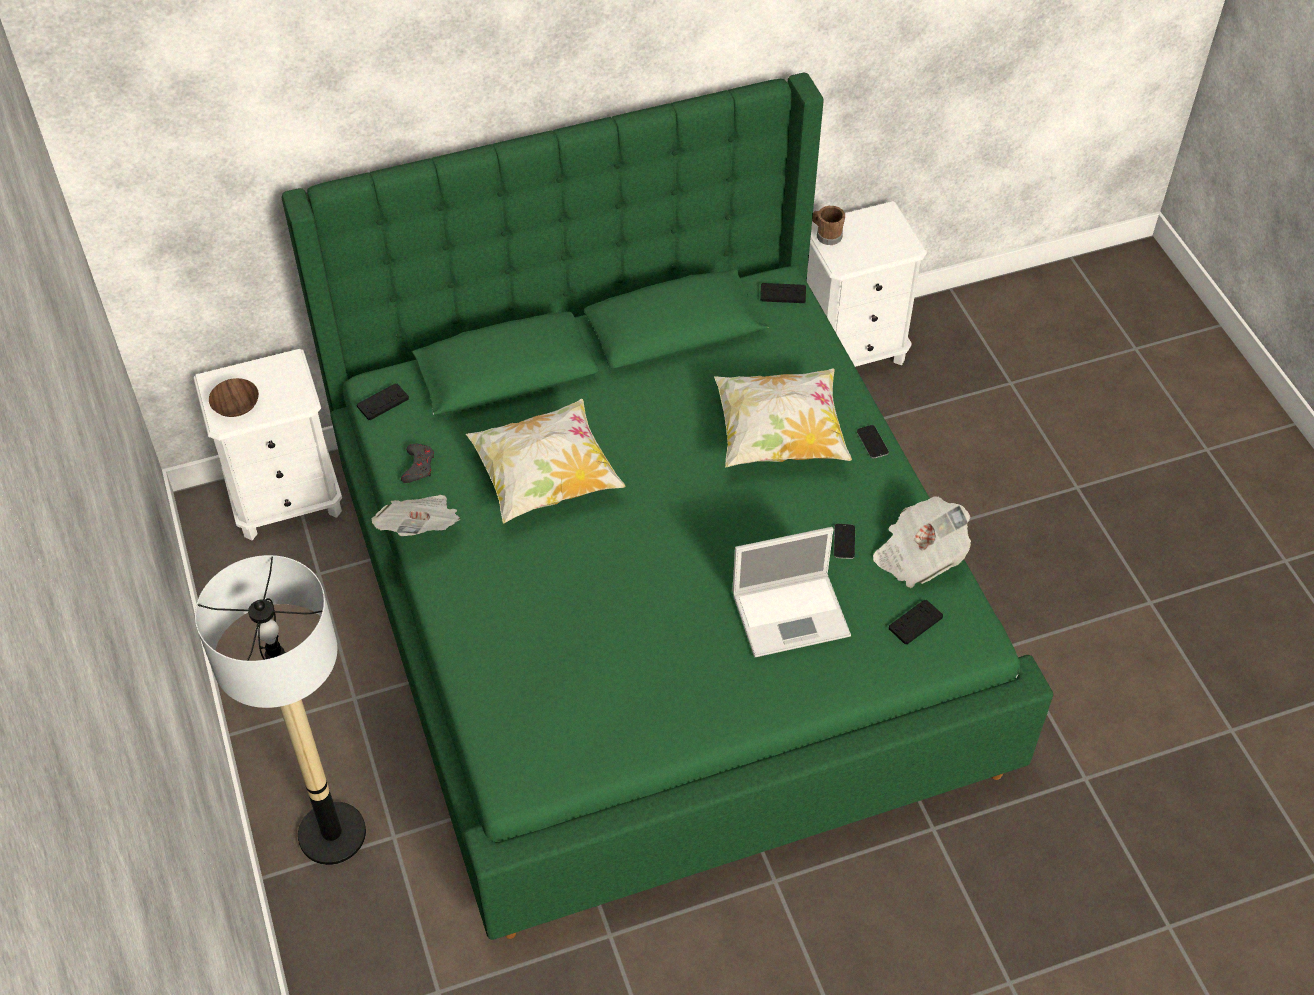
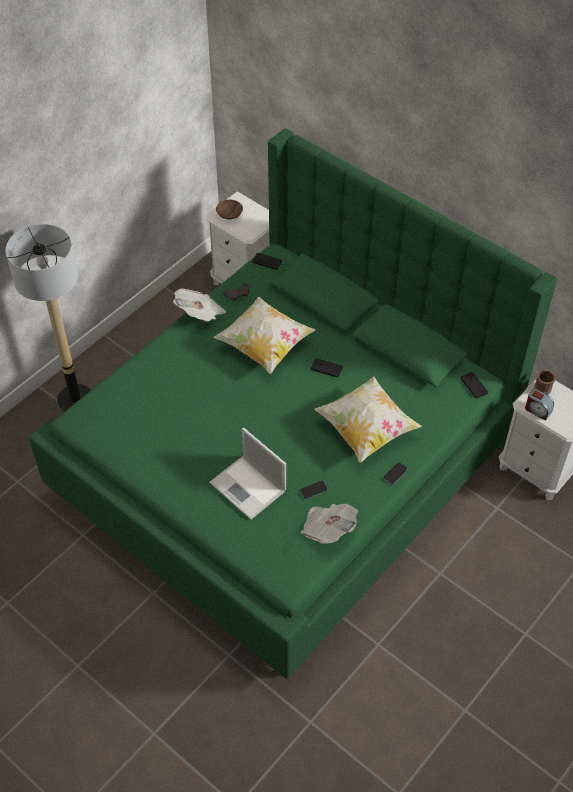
camera: 60 degrees right, 0 degrees up
(859, 258) = (537, 410): none -> alarm clock
(915, 622) = (280, 546): black game controller -> black game controller (326, 368)

